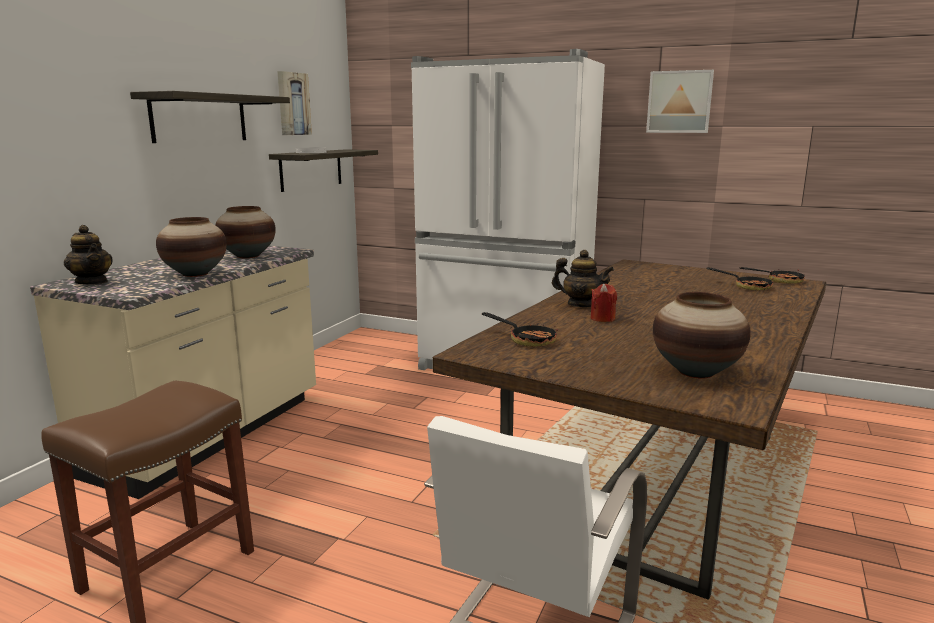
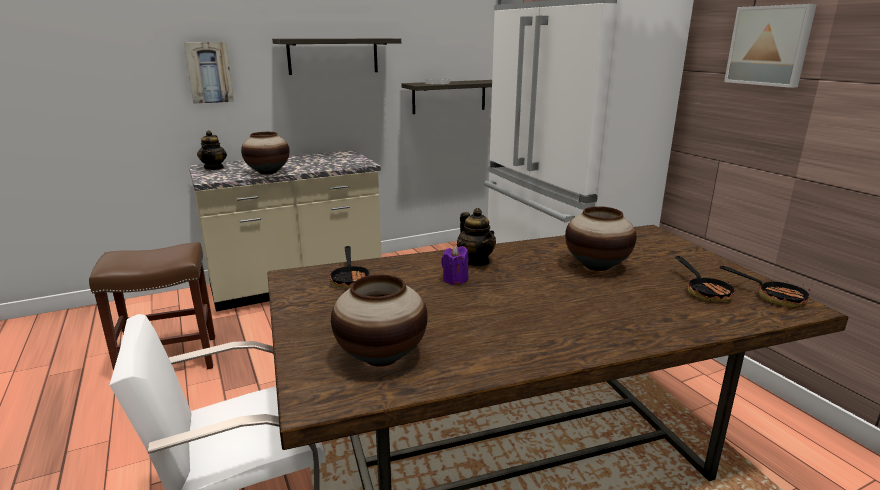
camera: 40 degrees right, 5 degrees up
(247, 256) = (329, 164): vase -> vase (596, 266)
(292, 104) = (432, 41): picture -> picture (209, 72)
(602, 318) = (455, 279): red candle -> purple candle

